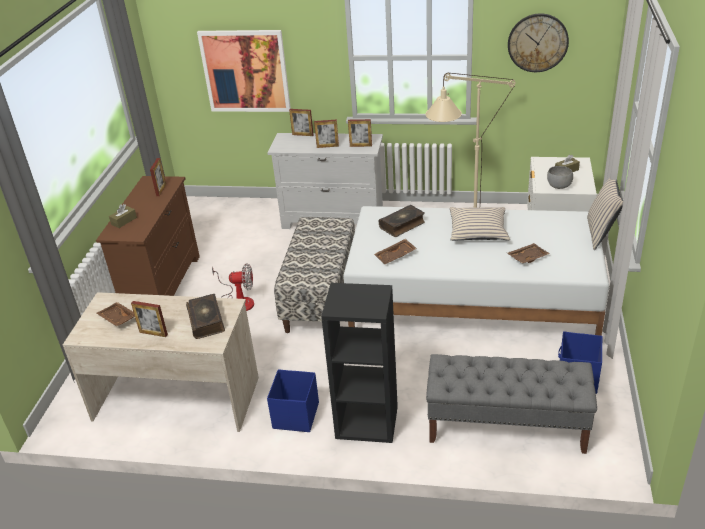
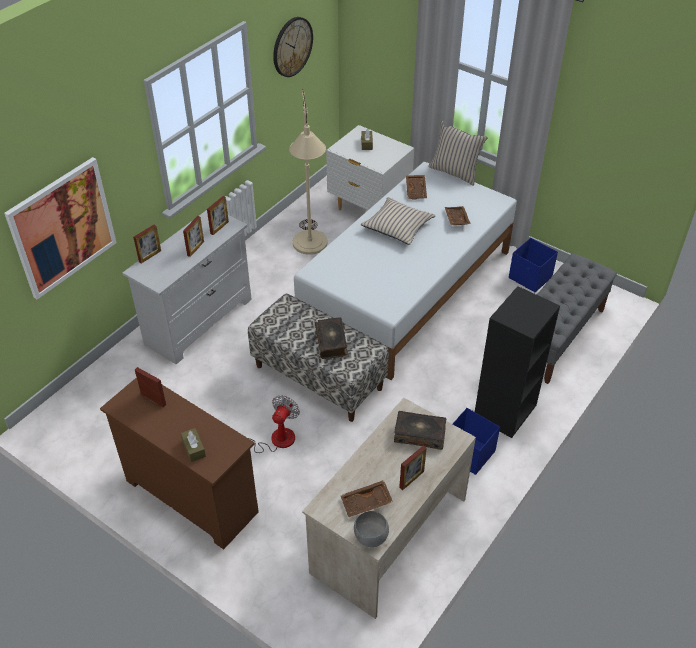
camera: 65 degrees left, 10 degrees up
(395, 256) = (395, 286): brown tray -> brown tray (416, 190)
(402, 225) = (351, 263): book -> book (332, 342)
(558, 186) = (385, 158): grey bowl -> grey bowl (370, 538)

